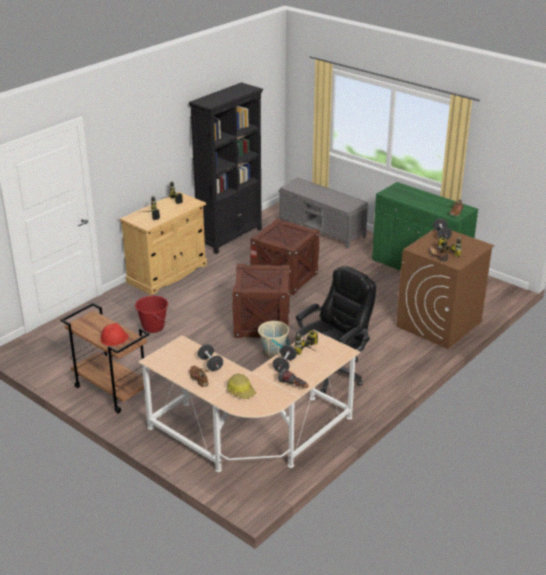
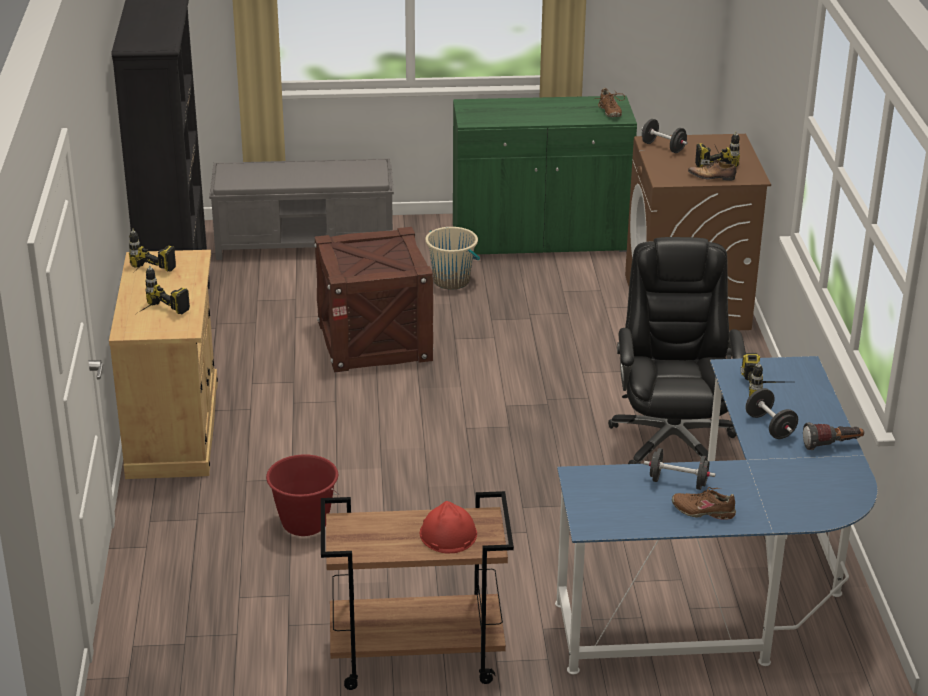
camera: 45 degrees left, 0 degrees up
(241, 391) = (786, 493): hard hat -> none
(252, 437) = (729, 590): beige desk -> blue desk
(262, 323) = (461, 425): crate -> none
(274, 353) = (552, 458): beige bucket -> beige bucket (451, 281)

